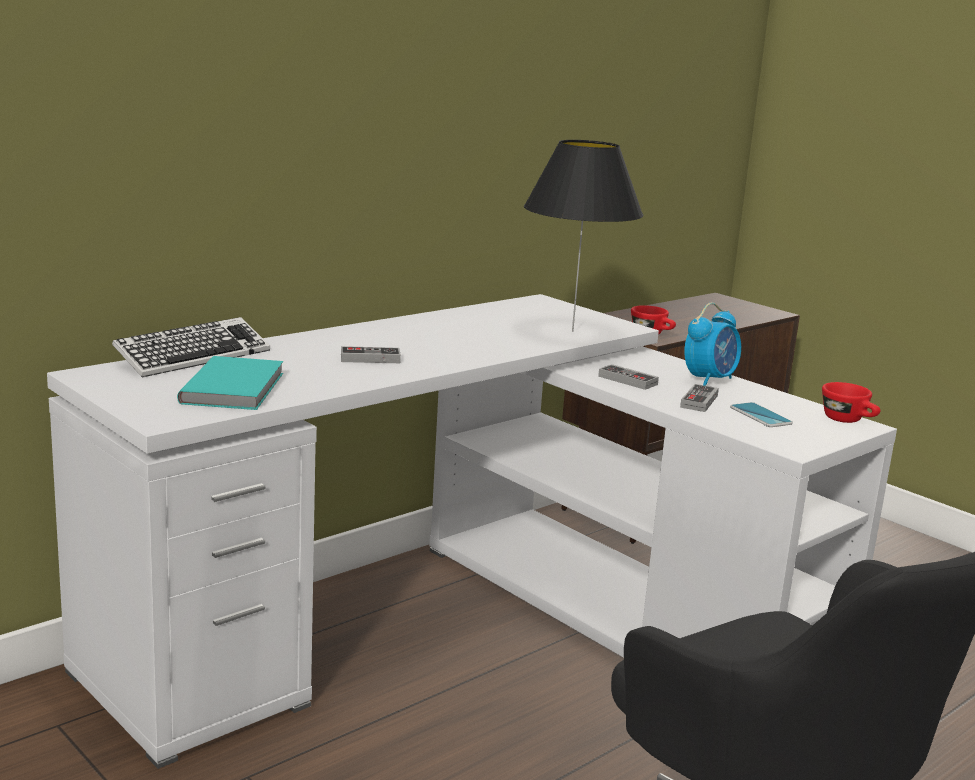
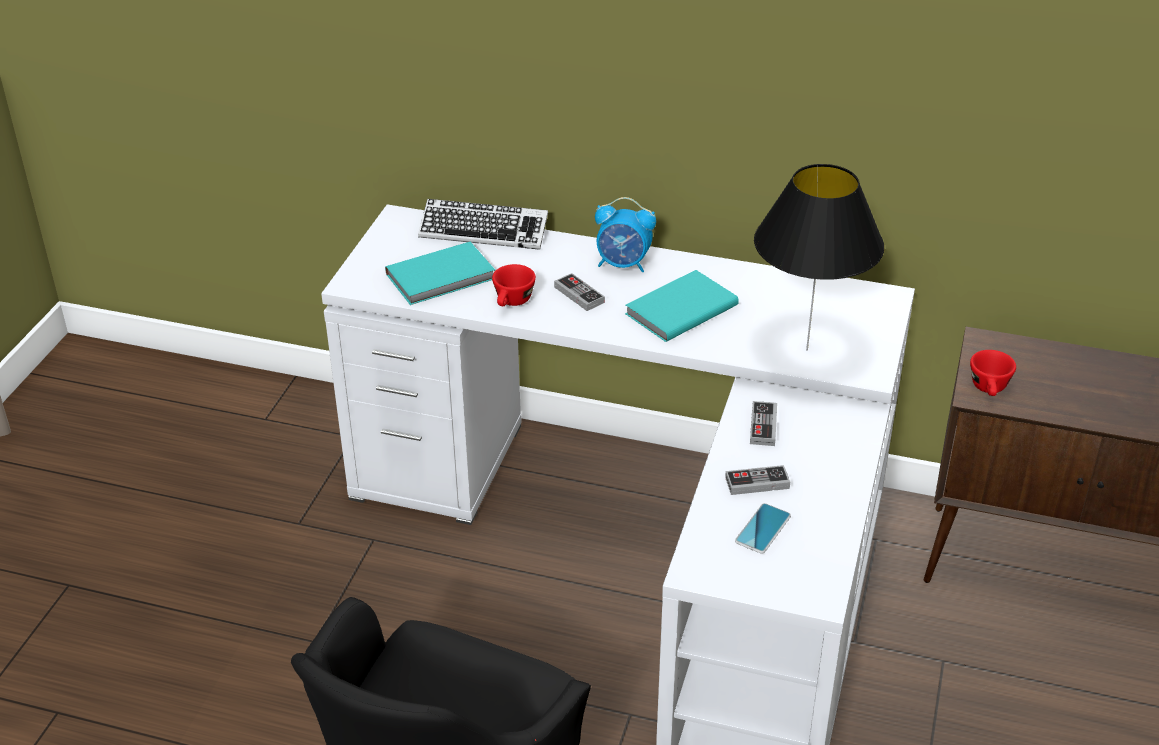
camera: 60 degrees right, 20 degrees up
(453, 342) = (678, 309): none -> turquoise book
(710, 380) = (834, 470): alarm clock -> alarm clock (623, 264)
(849, 421) = (822, 586): red cup -> red cup (512, 302)

